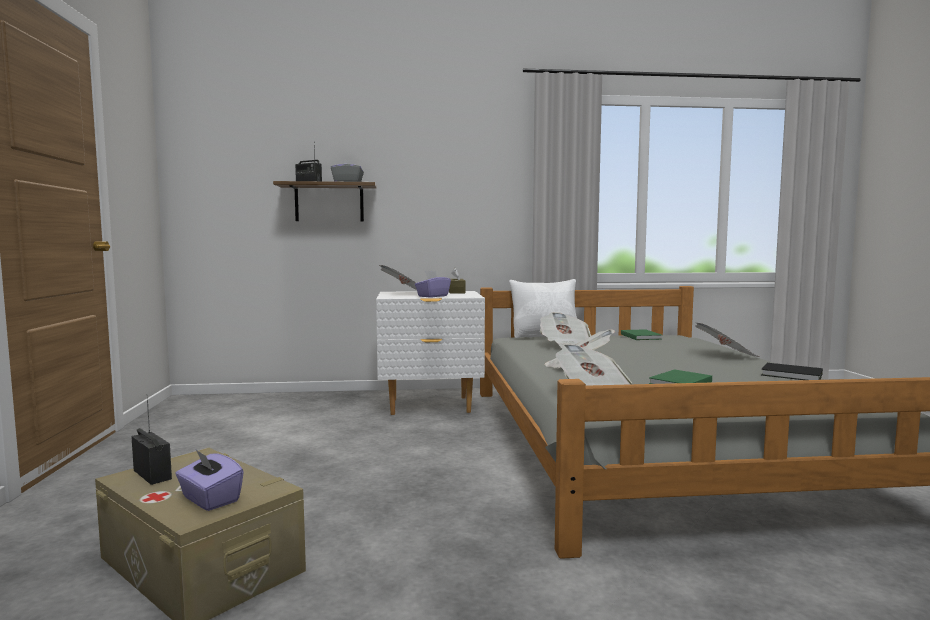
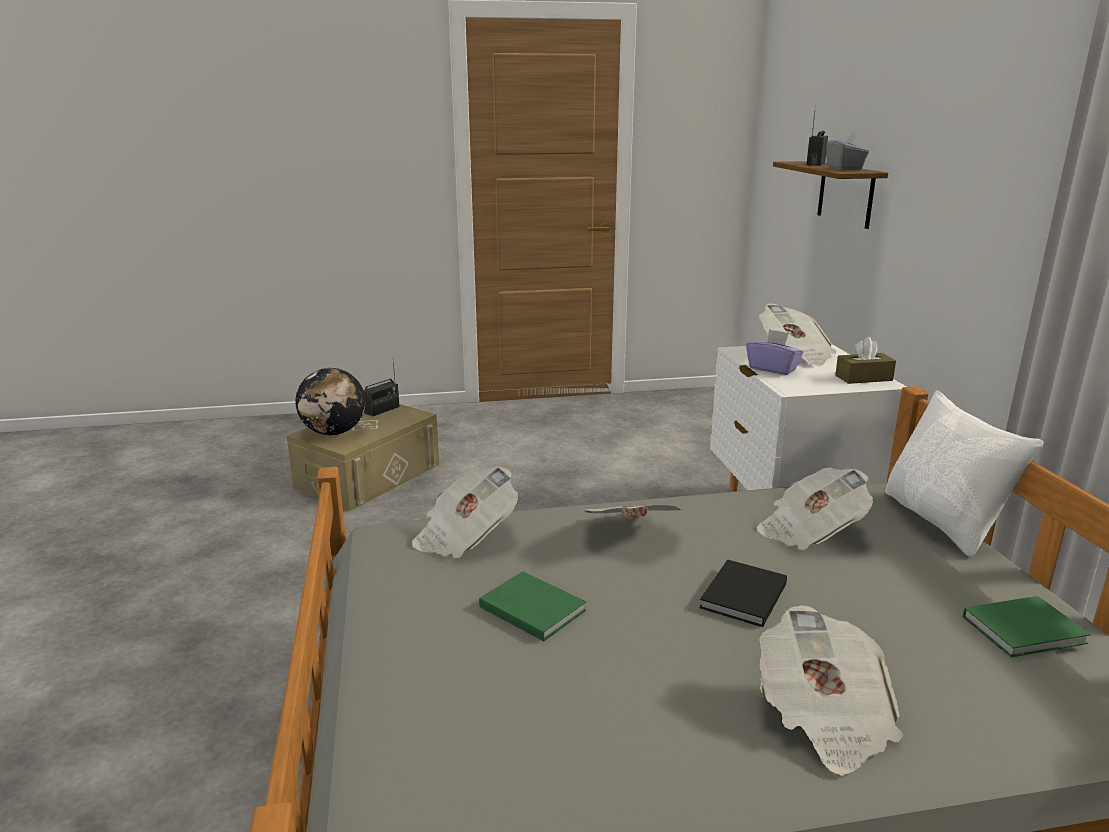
camera: 85 degrees right, 15 degrees up
(210, 499) = (334, 432): purple tissue box -> globe
(793, 375) = (624, 766): black book -> black book (741, 597)

